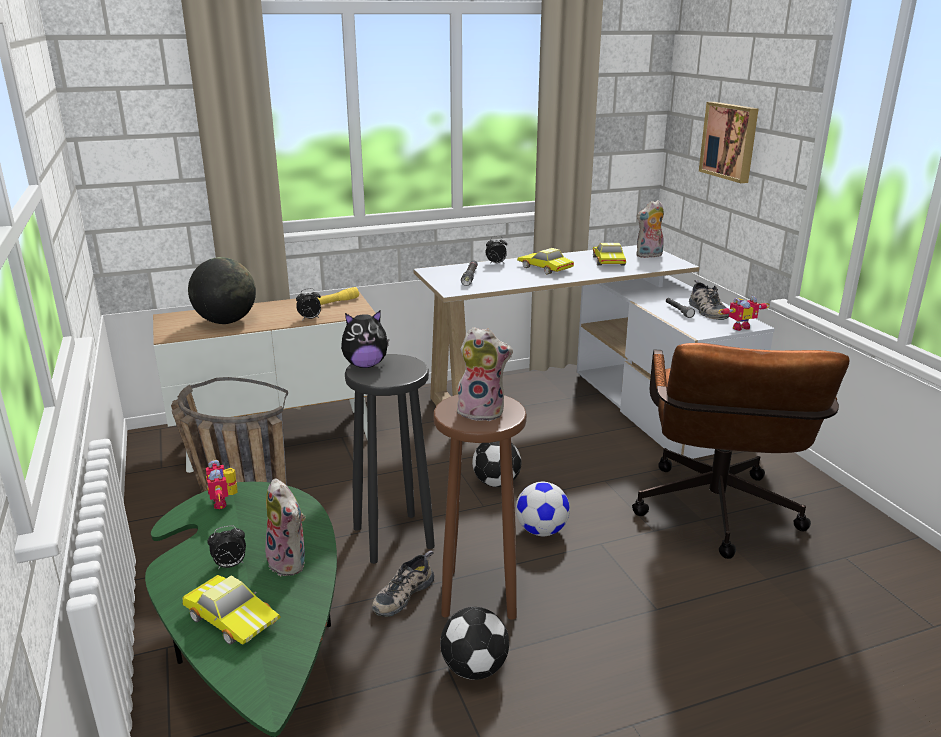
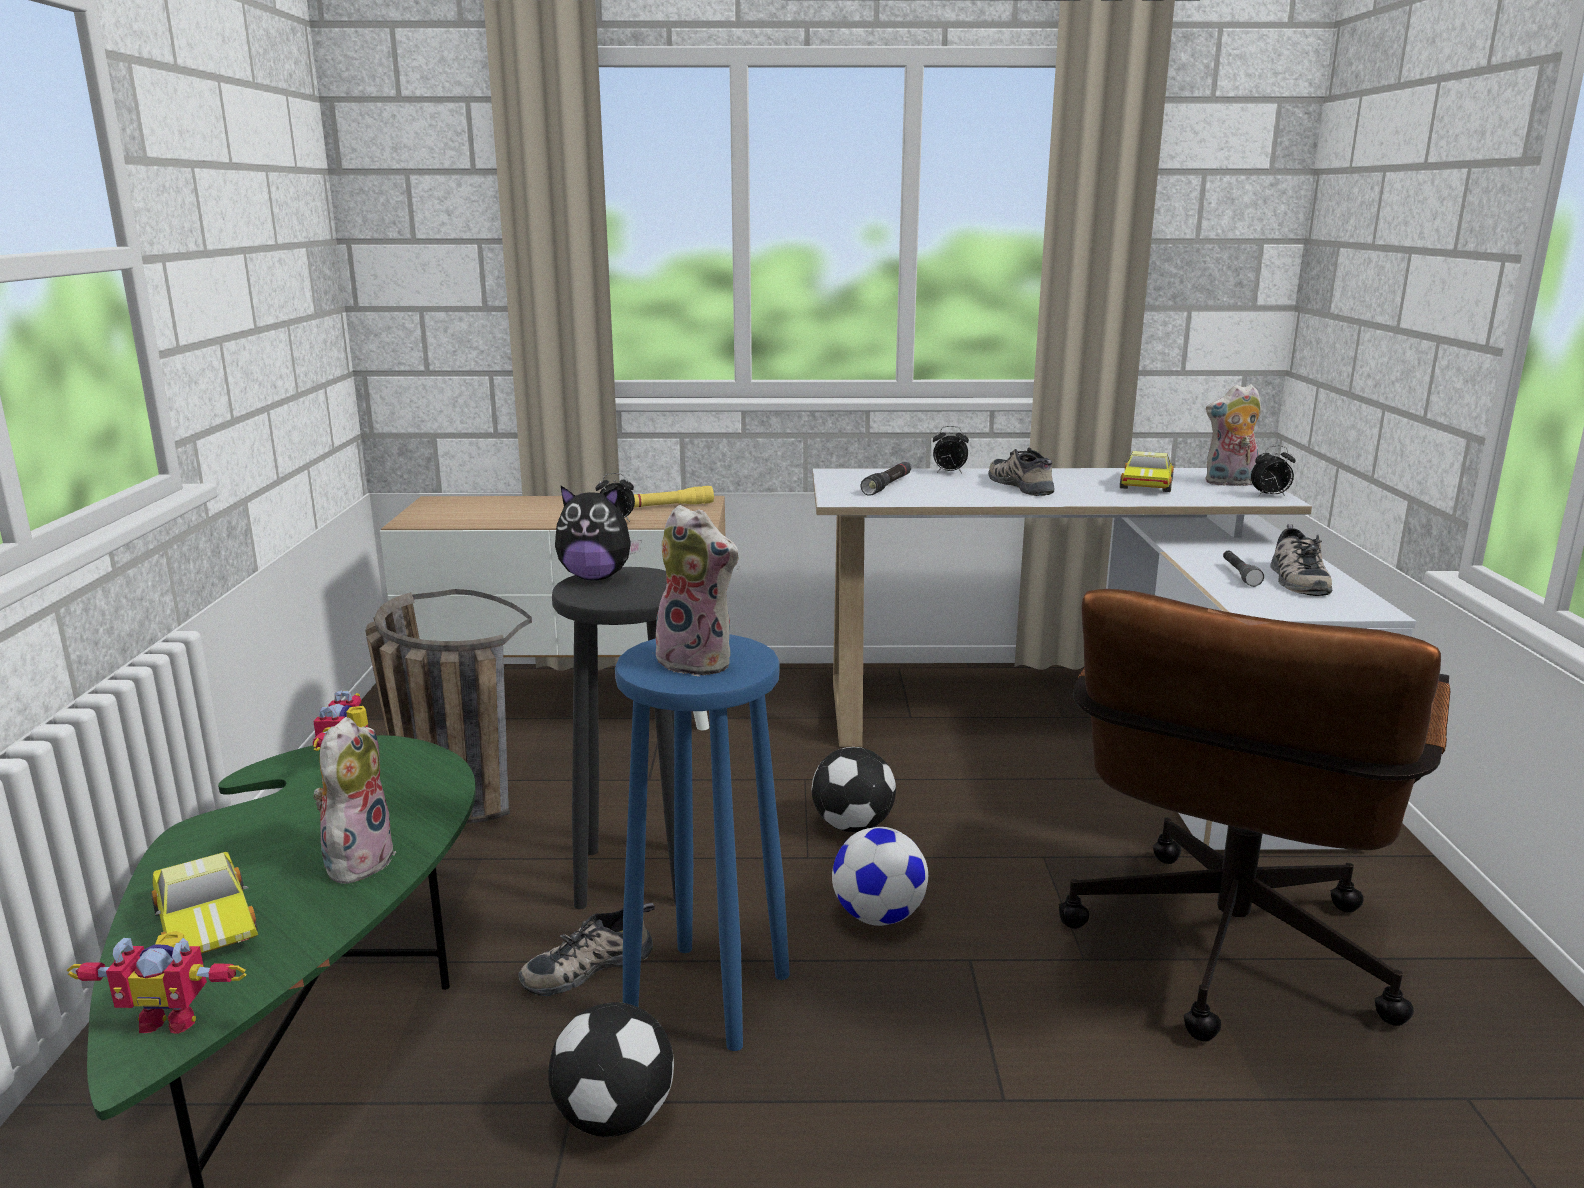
camera: 20 degrees right, 5 degrees down
(226, 322) = (501, 513): globe -> none
(230, 565) = (275, 846): alarm clock -> alarm clock (1270, 496)
(290, 562) = (357, 860): plush toy -> plush toy turned 150 degrees counterclockwise
(478, 593) = (706, 993): brown stool -> blue stool
(544, 268) = (1023, 485): toy car -> shoe
(730, 141) = (1389, 278): picture -> none
(739, 327) = (1341, 610): toy robot -> toy robot (173, 1016)

